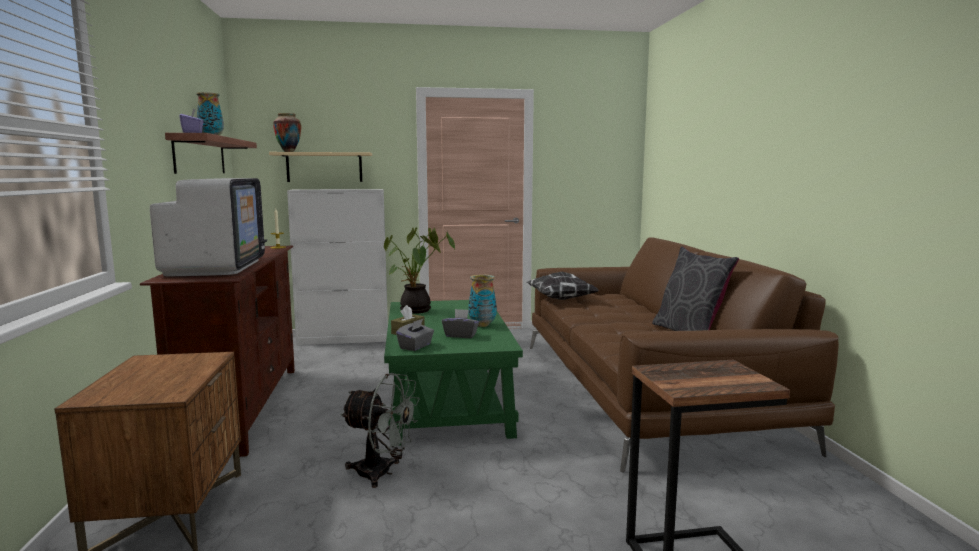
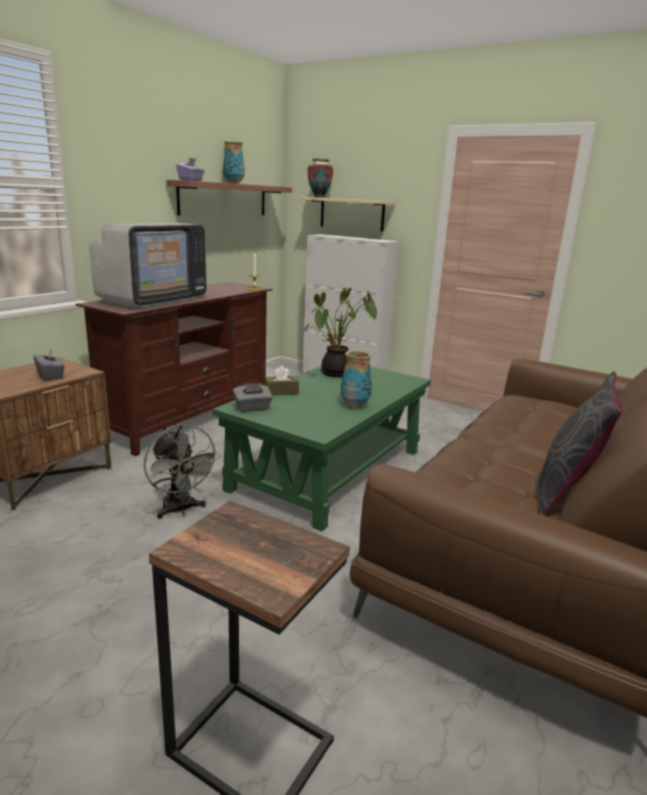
camera: 40 degrees right, 10 degrees up
(461, 335) = (311, 410): grey tissue box -> grey tissue box (51, 375)
(562, 299) = (515, 401): pillow -> none

